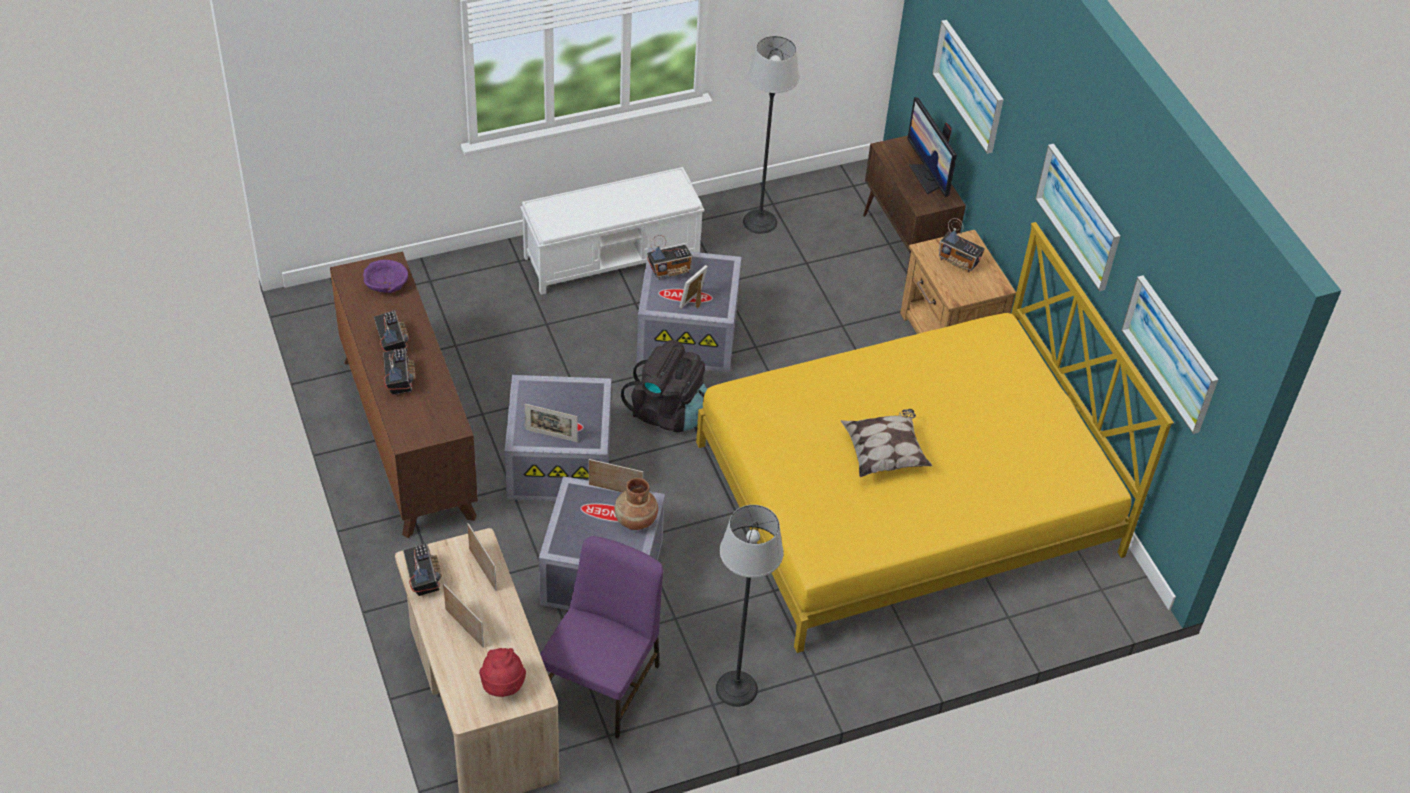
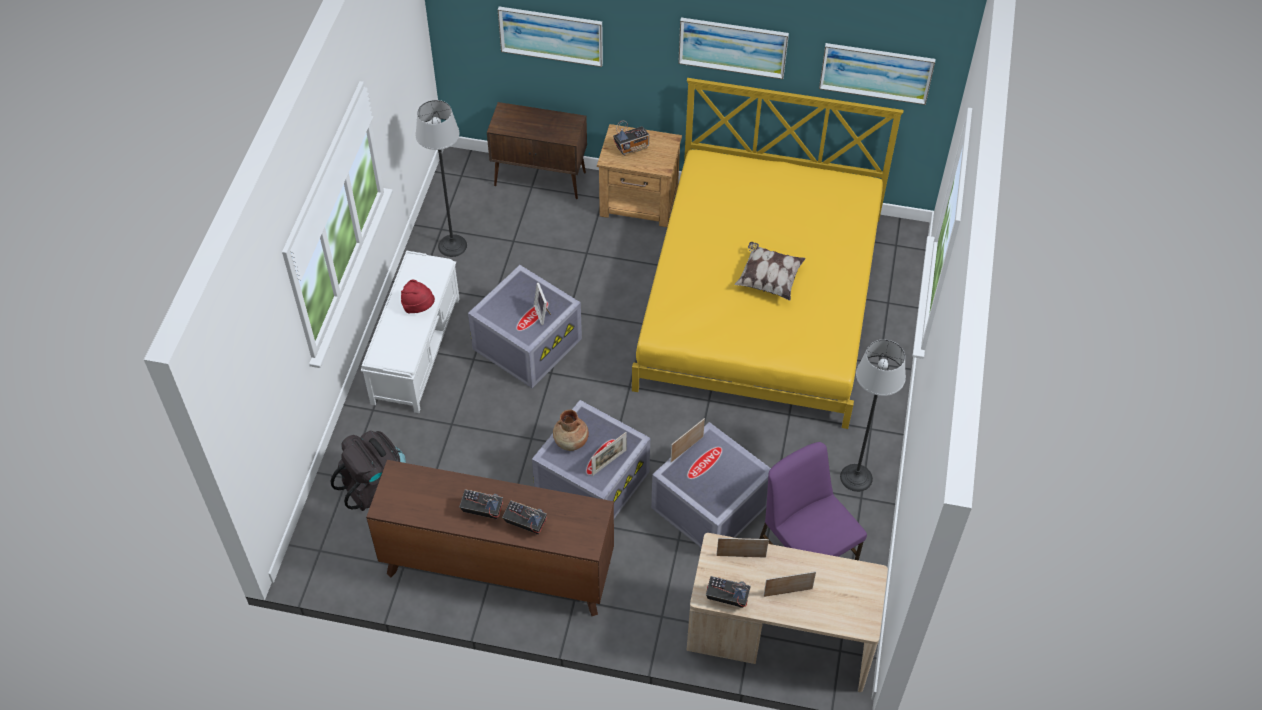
camera: 55 degrees left, 5 degrees up
(385, 284) = (415, 487): purple bowl -> none
(503, 686) = (853, 592): red hat -> red hat (419, 307)
(635, 520) = (721, 450): brown vase -> brown vase (571, 441)
(668, 412) = (592, 393): black backpack -> black backpack (375, 486)
(670, 270) = (501, 312): radio -> none
(928, 177) = (544, 119): monitor -> none

